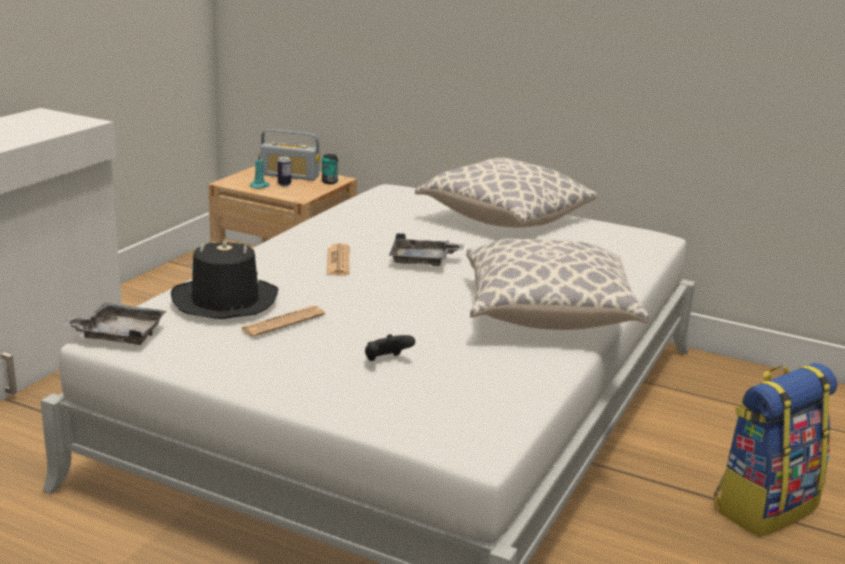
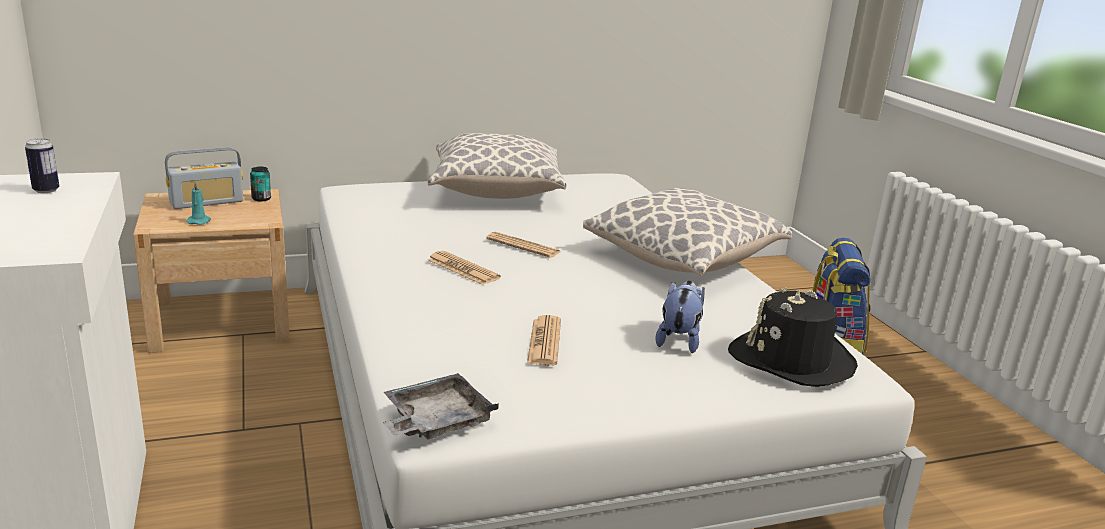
camera: 45 degrees left, 0 degrees up
(224, 301) = (453, 344): black hat -> black hat (791, 360)
(284, 184) = (221, 213): can -> can (46, 190)
(386, 361) = (679, 340): black game controller -> plush toy
(422, 261) = (523, 246): grey tray -> newspaper

